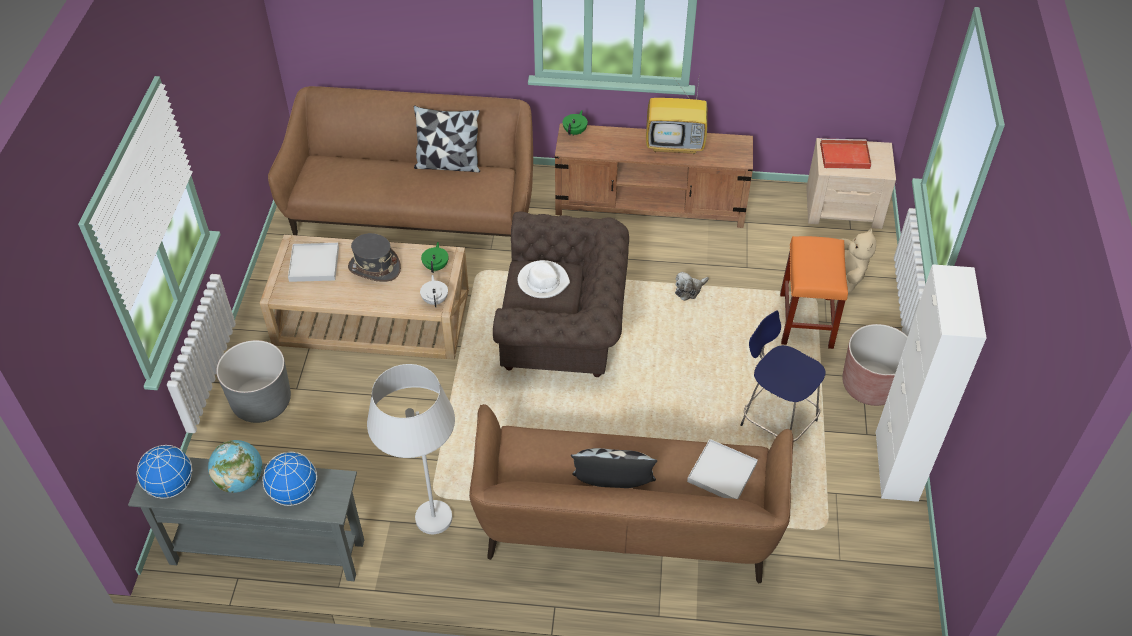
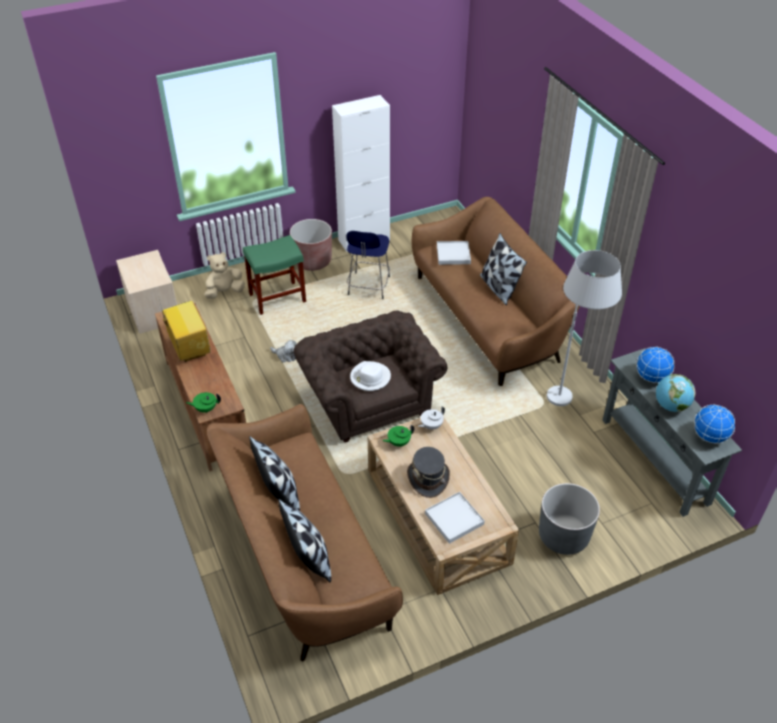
camera: 120 degrees left, 5 degrees down
(364, 159) = (309, 558): none -> pillow
(806, 321) = (278, 297): orange stool -> green stool
(843, 156) = (144, 276): red tray -> none

